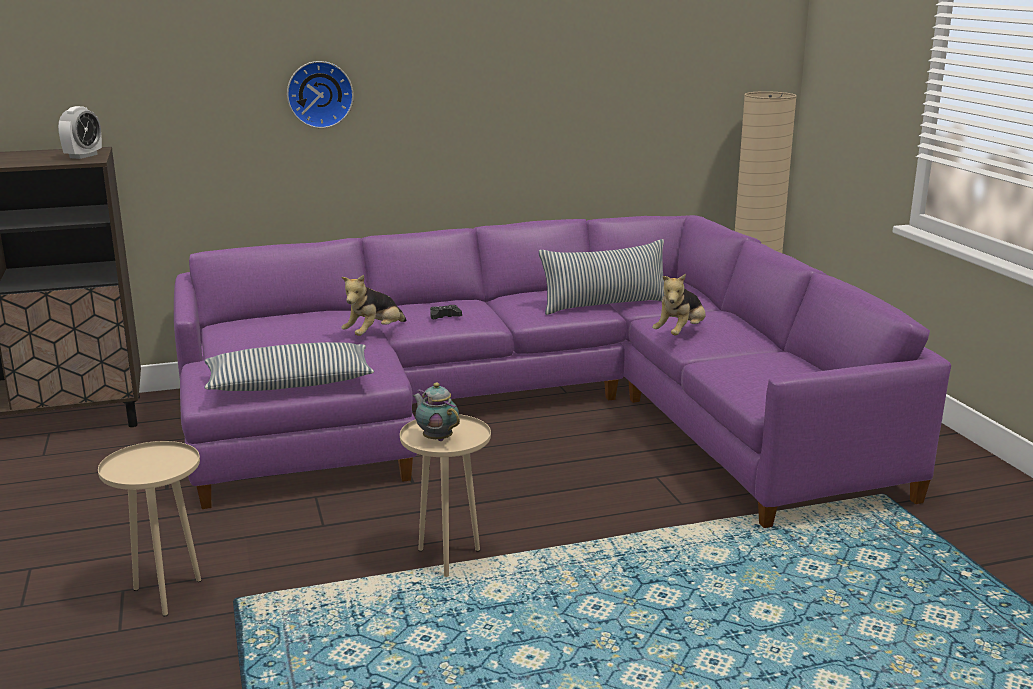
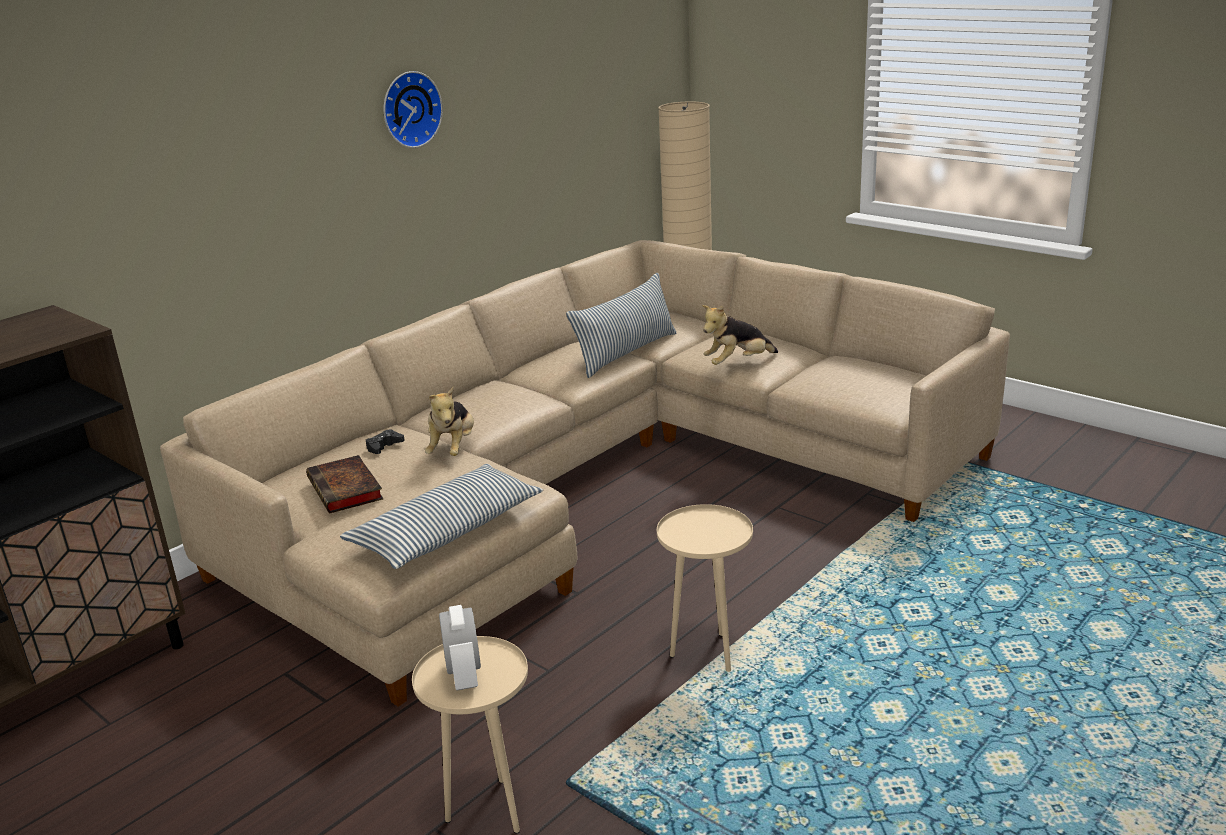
camera: 30 degrees left, 5 degrees up
(83, 156) = (54, 327): alarm clock -> alarm clock (464, 676)
(262, 337) = (346, 490): none -> book
(319, 94) = (280, 186): wall clock -> wall clock (409, 109)
(436, 438) = (700, 537): teapot -> none
(444, 316) = (499, 408): black game controller -> black game controller (384, 446)
(531, 413) = (594, 483): purple sofa -> beige sofa
(680, 333) = (737, 363): plush toy -> plush toy turned 60 degrees clockwise

